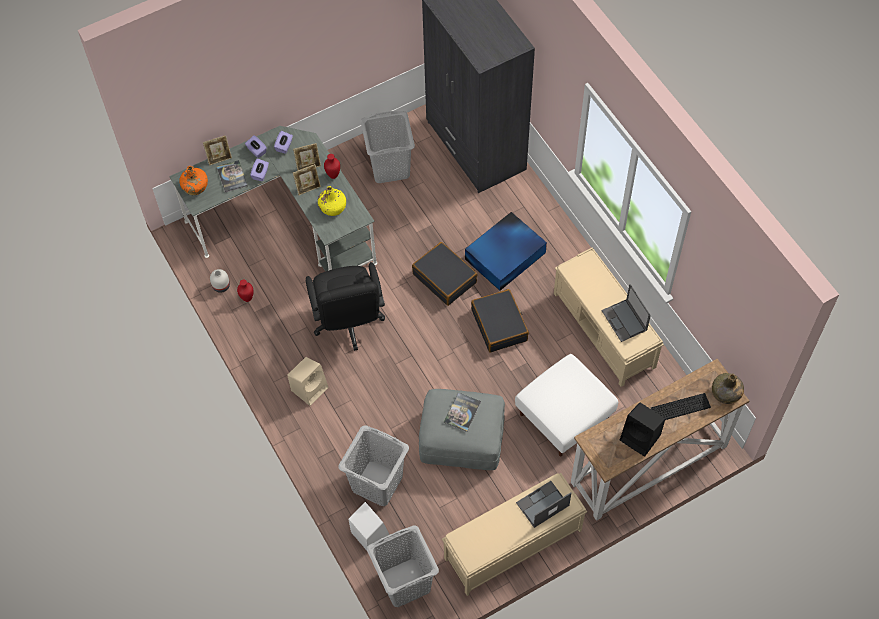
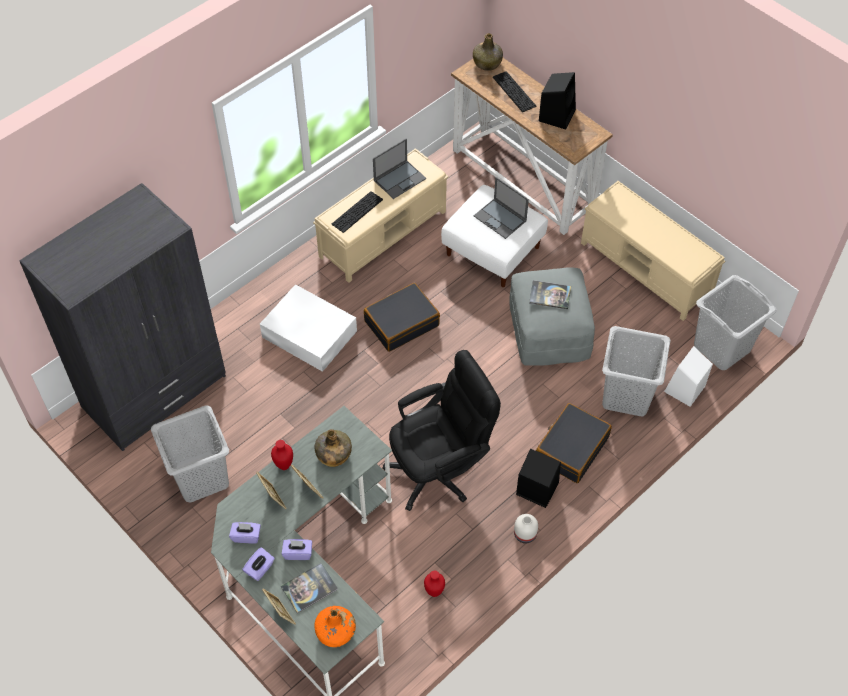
camera: 105 degrees left, 5 degrees down
(221, 286) = (423, 630): white vase -> white vase (524, 534)
(310, 388) = (536, 488): beige speaker -> black speaker
(333, 207) = (333, 454): yellow bottle -> green bottle
(445, 278) = (353, 385): black suitcase -> black suitcase (571, 448)
(506, 255) = (309, 333): blue storage box -> white storage box
(542, 505) = (627, 212): laptop -> laptop (500, 219)
(592, 280) = (357, 212): none -> keyboard

